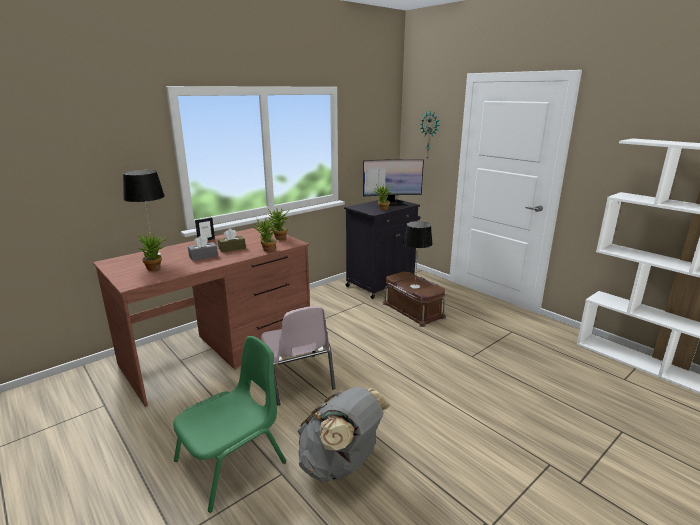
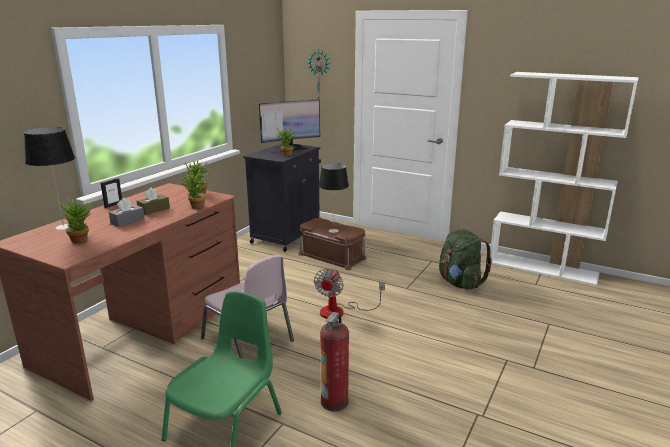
camera: 20 degrees left, 0 degrees up
(341, 464) = (334, 402): grey backpack -> fire extinguisher
(393, 368) = (340, 311): none -> fan
(533, 361) = (460, 283): none -> green backpack

